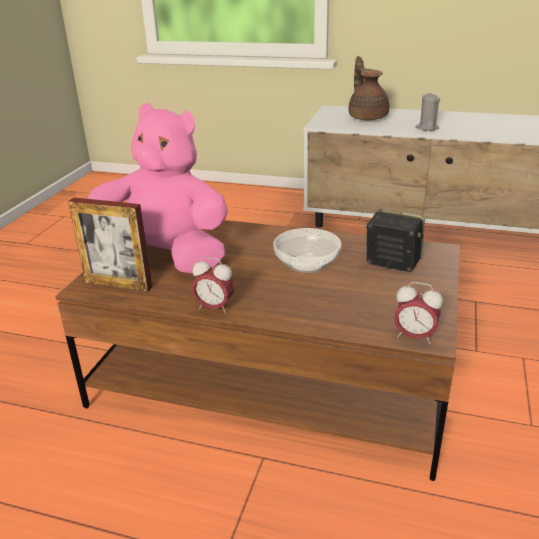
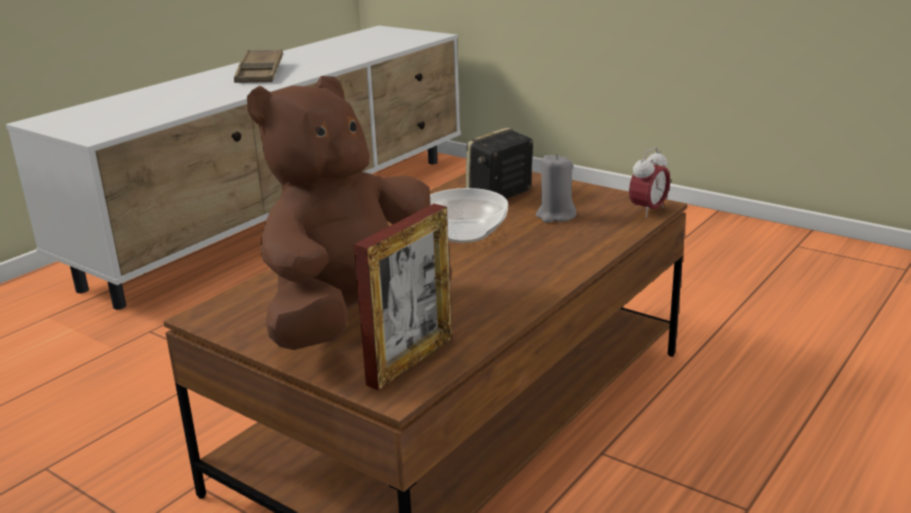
camera: 70 degrees left, 5 degrees down
(165, 257) = (354, 319): pink plush toy -> brown plush toy
(214, 308) = (530, 297): alarm clock -> none
(367, 117) = (121, 111): brown teapot -> none
(427, 128) = (222, 95): grey candle -> grey candle (555, 216)
(488, 124) = (260, 73): none -> brown tray

